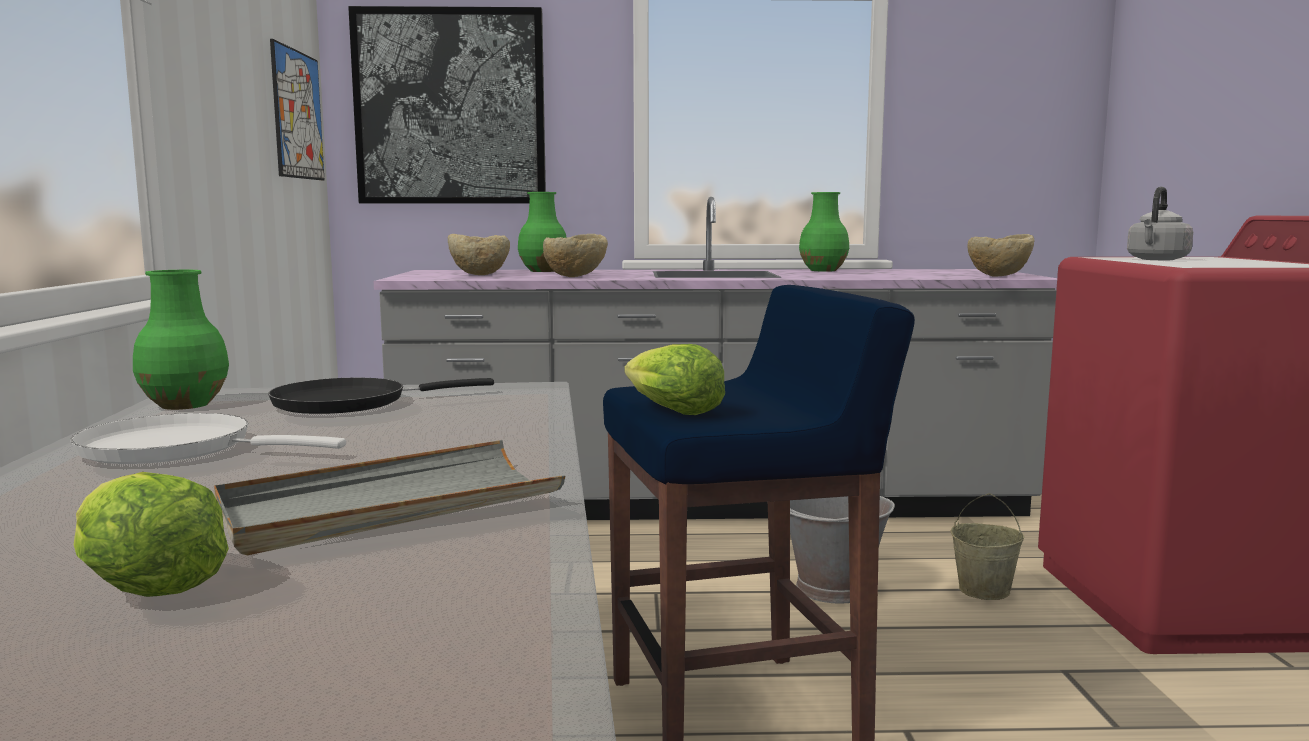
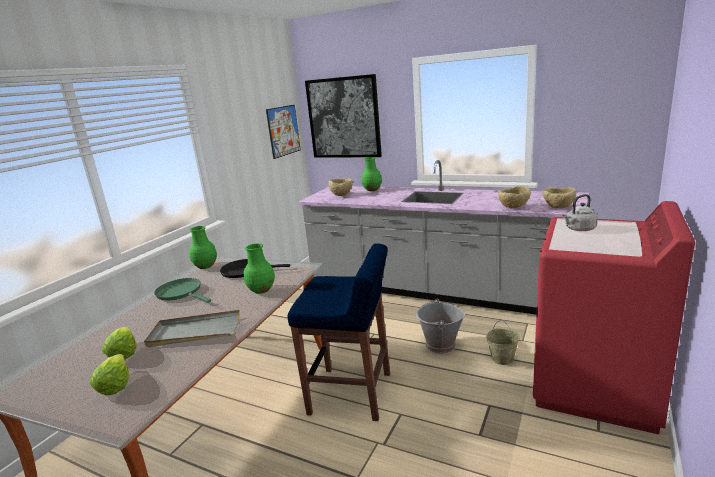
camera: 30 degrees right, 10 degrees up
(177, 449) = (181, 293): white frying pan -> green frying pan
(575, 277) = (370, 200): beige bowl -> beige bowl (514, 208)
(671, 411) = (306, 298): lettuce -> lettuce (115, 385)
(823, 270) = (490, 193): green vase -> green vase (261, 290)

